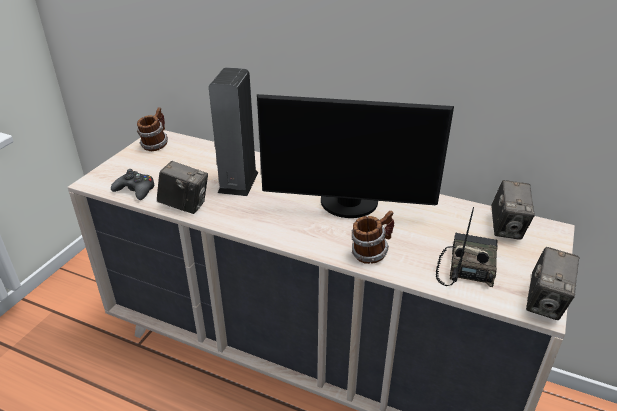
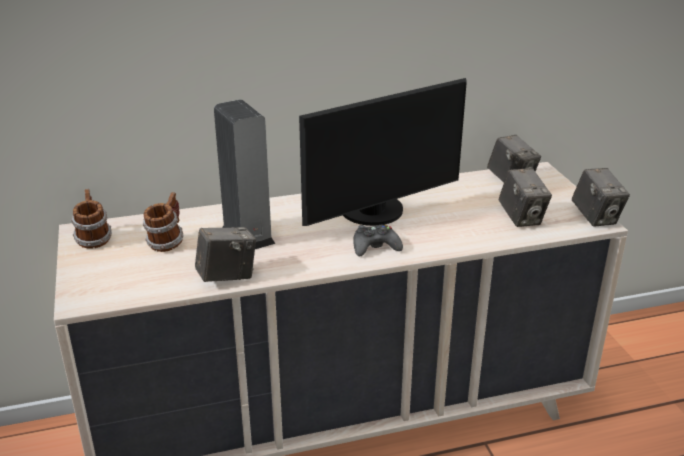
camera: 40 degrees left, 5 degrees down
(135, 190) = (148, 287): black game controller -> black game controller (375, 247)
(371, 253) = (446, 239): mug -> mug (166, 242)
(466, 267) = (521, 218): radio -> camera

